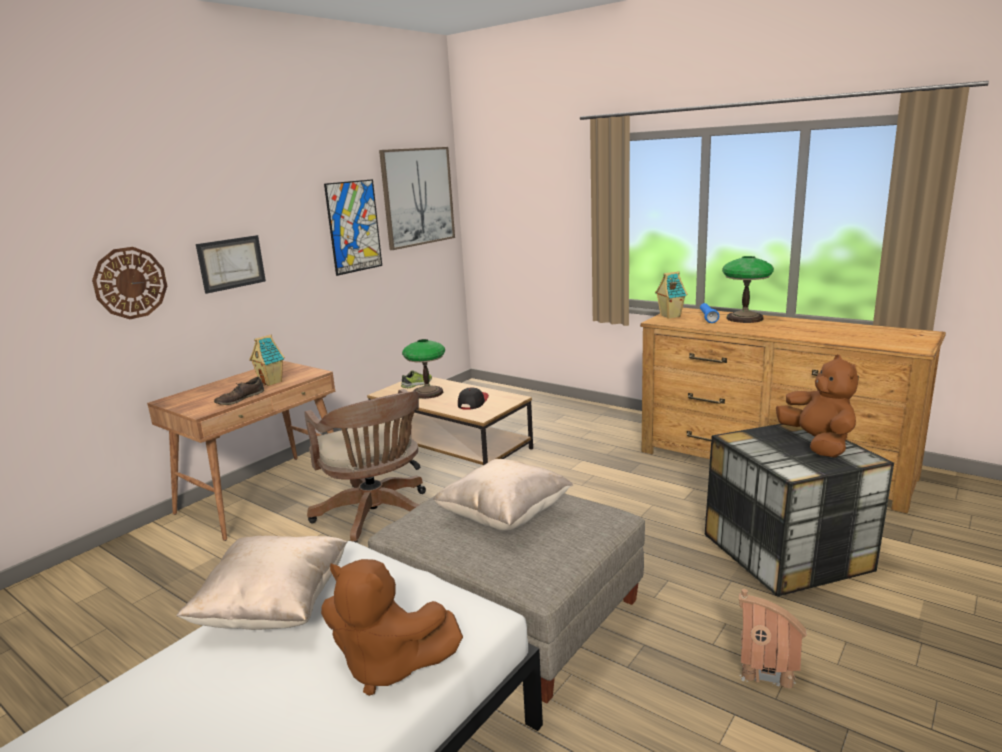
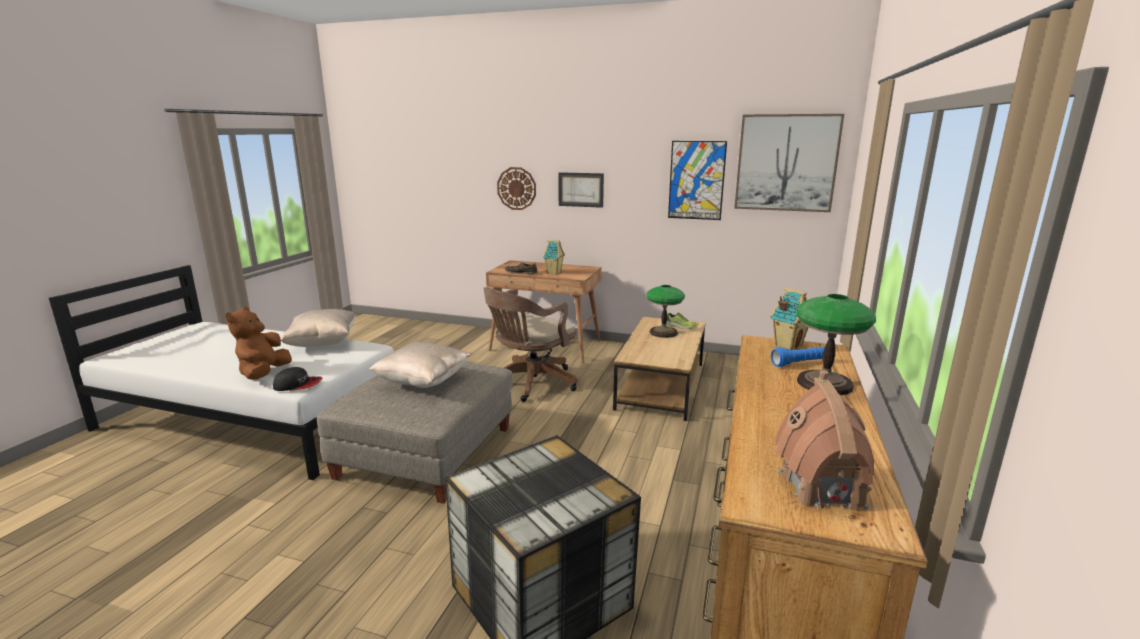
camera: 70 degrees right, 0 degrees up
(472, 402) = (656, 350): cap -> cap (298, 385)
(766, 667) = (353, 579): toy house -> toy house (821, 488)
(818, 444) = (558, 501): brown plush toy -> none

